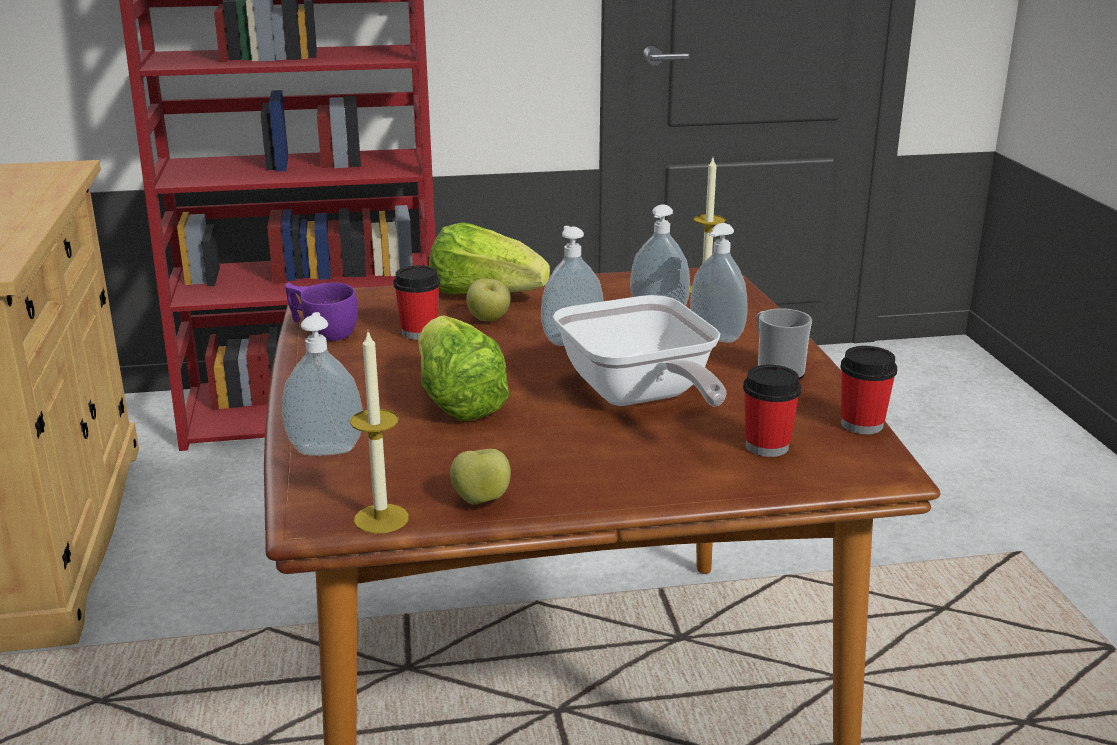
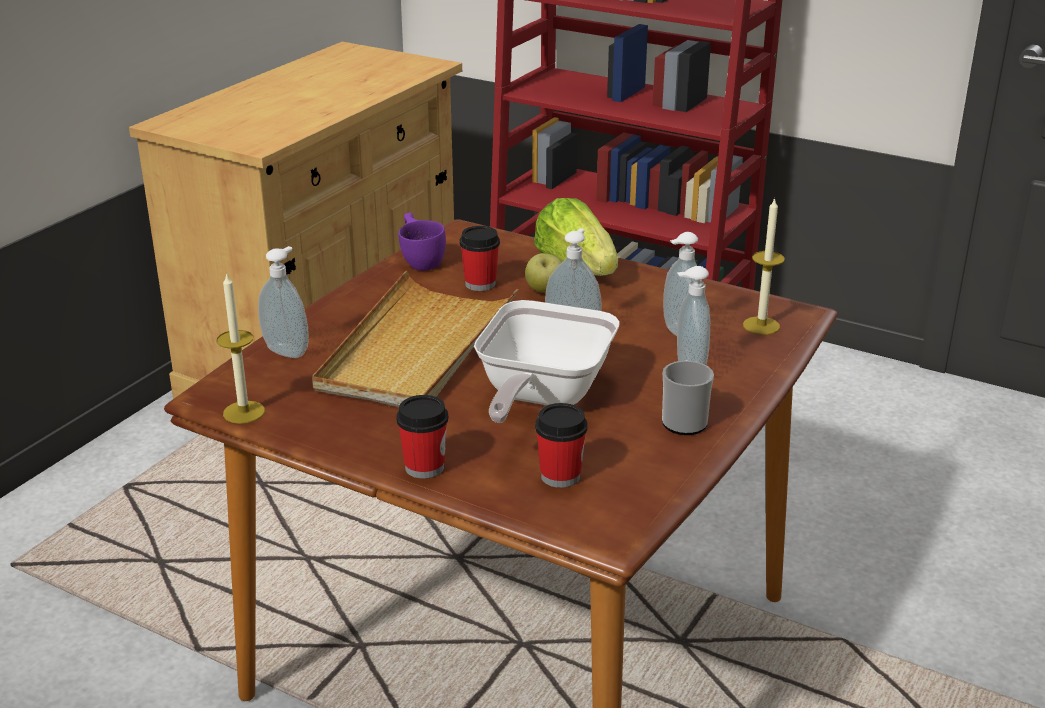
camera: 40 degrees right, 5 degrees up
(457, 400) = (417, 348): lettuce -> beige tray
(481, 500) = (314, 427): apple -> none
(861, 424) = (665, 493): cup -> cup (424, 467)

